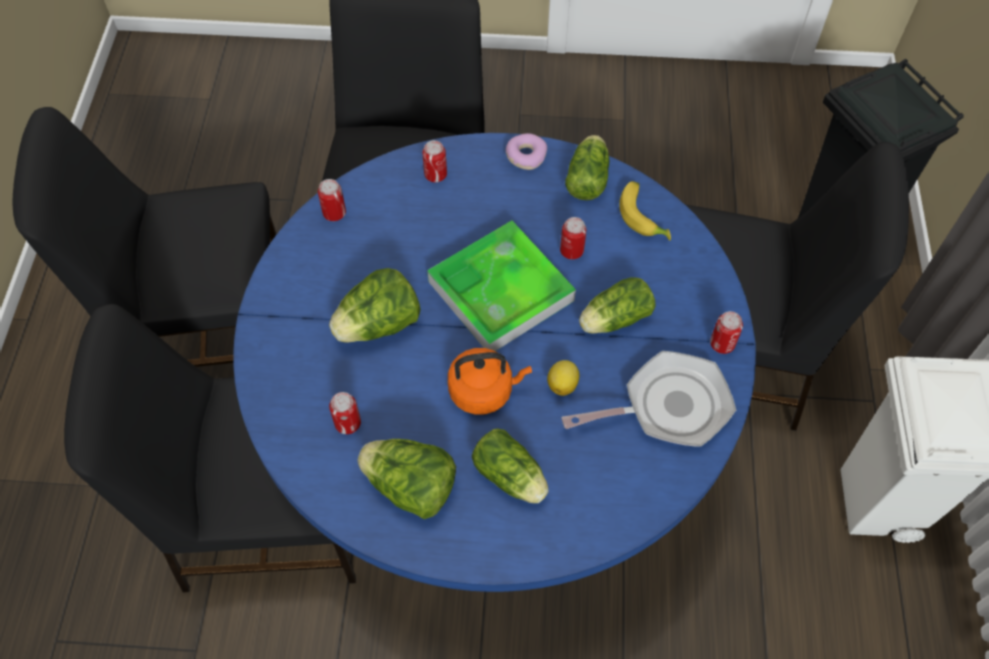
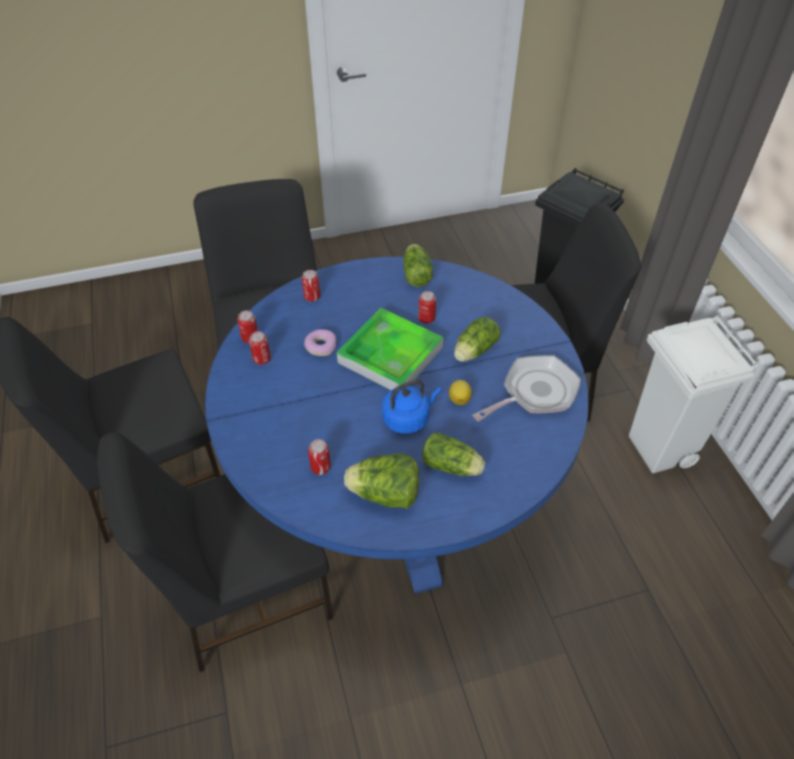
camera: 20 degrees left, 10 degrees down
(379, 325) = (314, 398): lettuce -> none
(484, 391) = (408, 418): orange kettle -> blue kettle
(526, 156) = (369, 271): donut -> donut (320, 346)
(644, 216) = (464, 286): banana -> none
(722, 344) = (550, 346): can -> can (262, 359)

